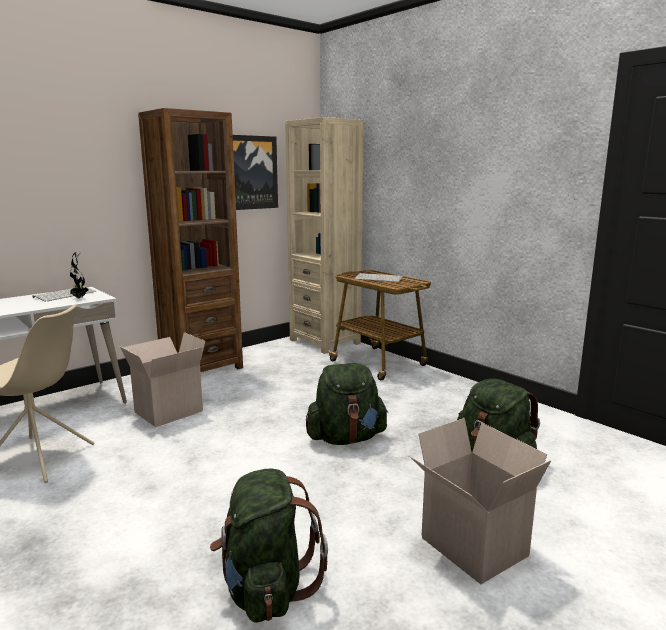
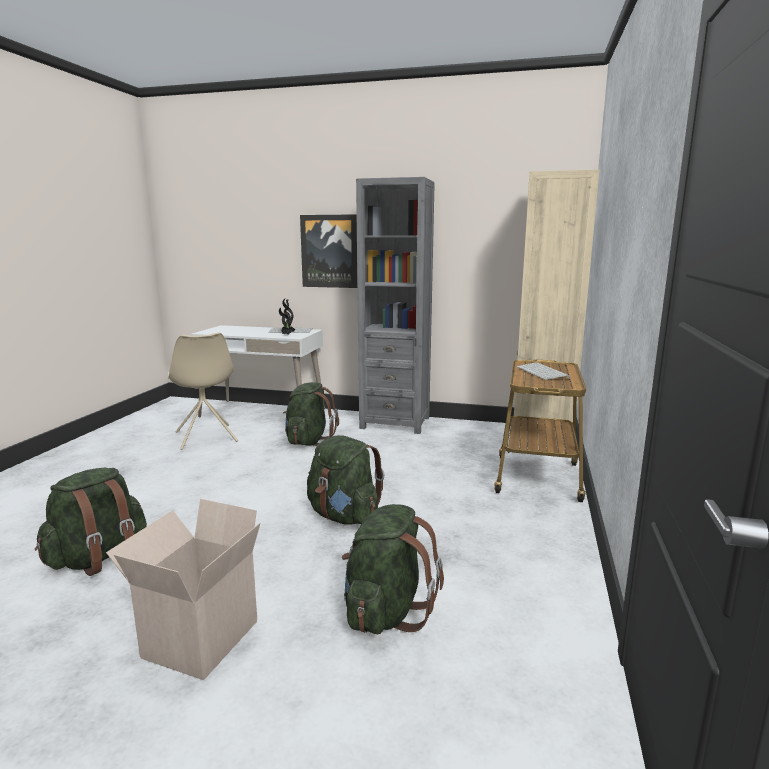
camera: 55 degrees right, 0 degrees up
(168, 411) = (308, 441): cardboard box -> green backpack
(201, 368) = (395, 423): brown bookcase -> grey bookcase
(251, 172) = (488, 238): picture -> picture (329, 251)

